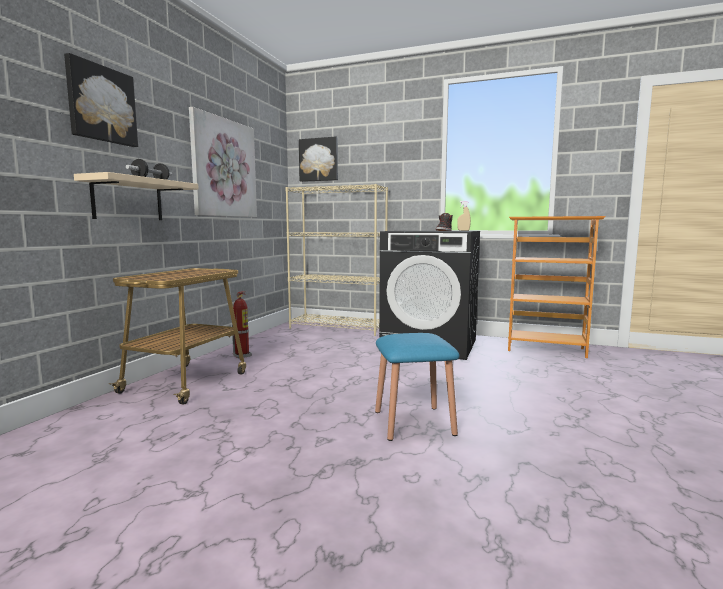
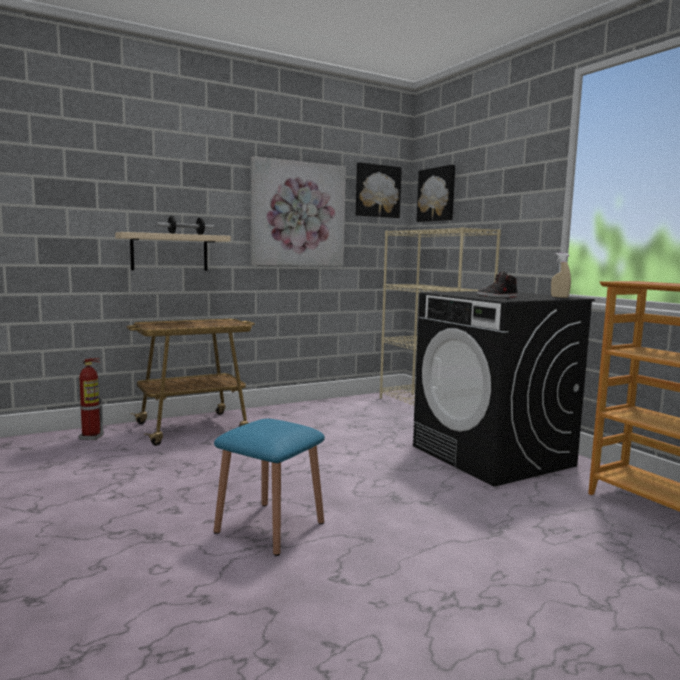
camera: 40 degrees right, 0 degrees up
(101, 104) = (147, 170): picture -> picture (377, 191)
(242, 355) = (279, 416): fire extinguisher -> fire extinguisher (91, 437)

